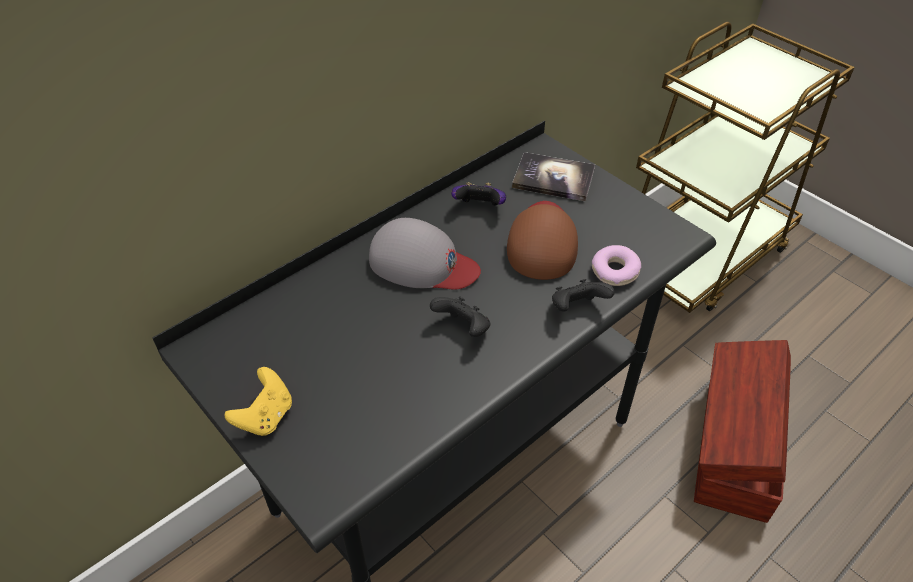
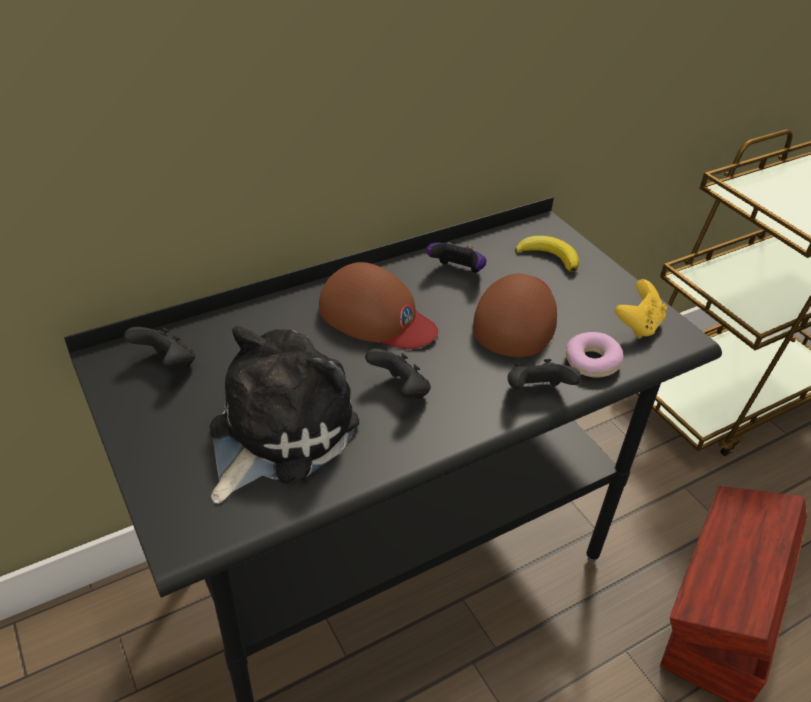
camera: 10 degrees right, 5 degrees down
(251, 343) = (167, 364): none -> black game controller
(266, 416) = (155, 440): yellow game controller -> yellow game controller (638, 325)
(369, 388) = (276, 433): none -> plush toy
(422, 263) = (376, 317): grey cap -> brown cap
(553, 178) = (548, 256): book -> banana

